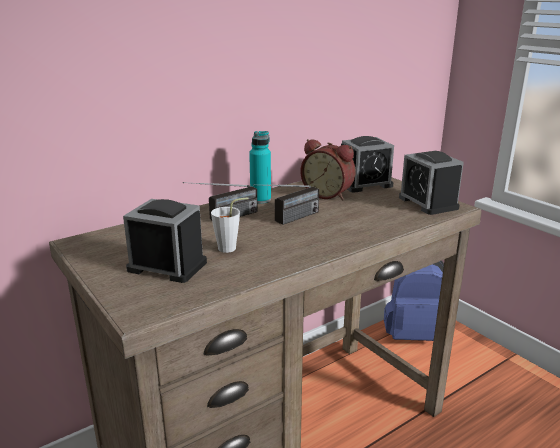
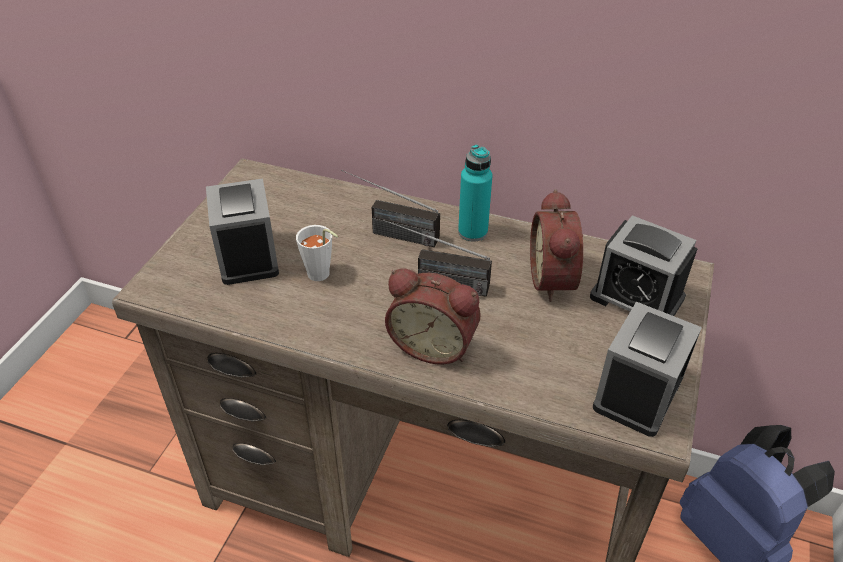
camera: 55 degrees right, 20 degrees up
(338, 234) = (434, 344): none -> alarm clock

